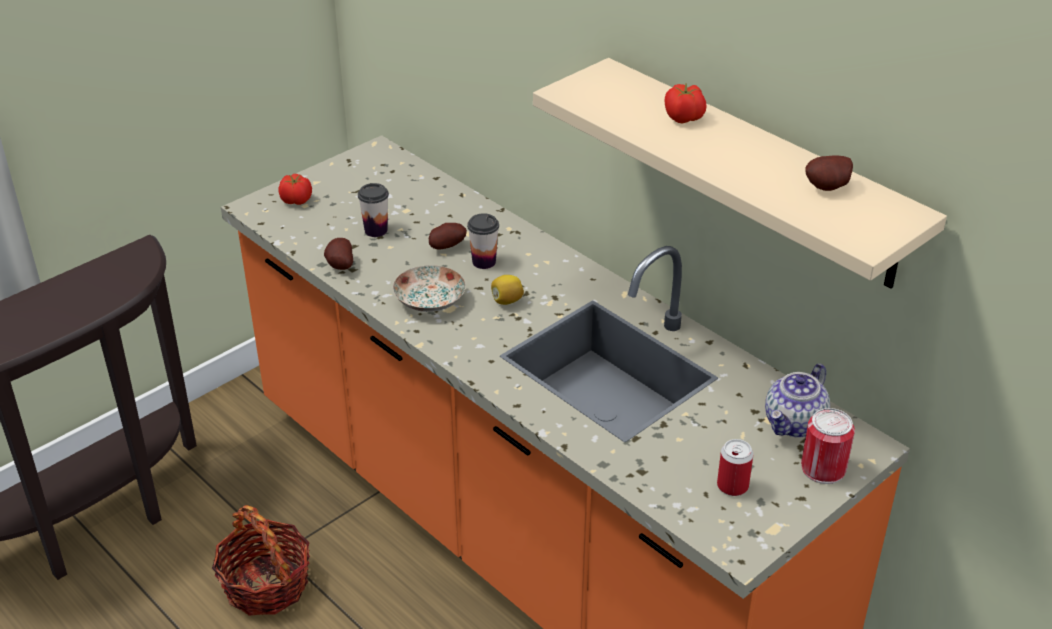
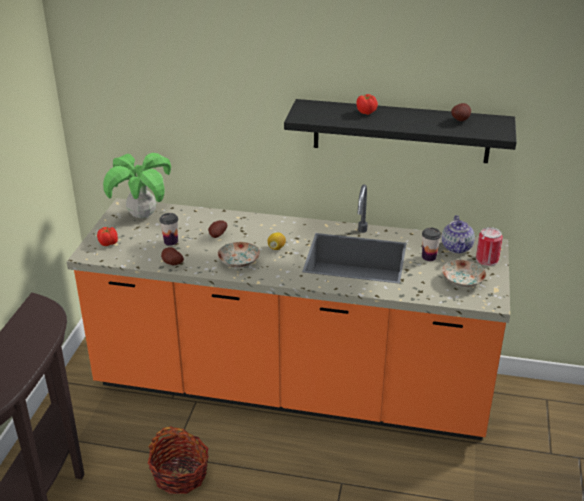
camera: 35 degrees left, 5 degrees down
(384, 175) = (142, 215): none -> potted plant
(484, 262) = (244, 235): cup -> cup (429, 257)
(732, 486) = (462, 281): can -> plate
(757, 172) = (401, 131): beige shelf -> black shelf

